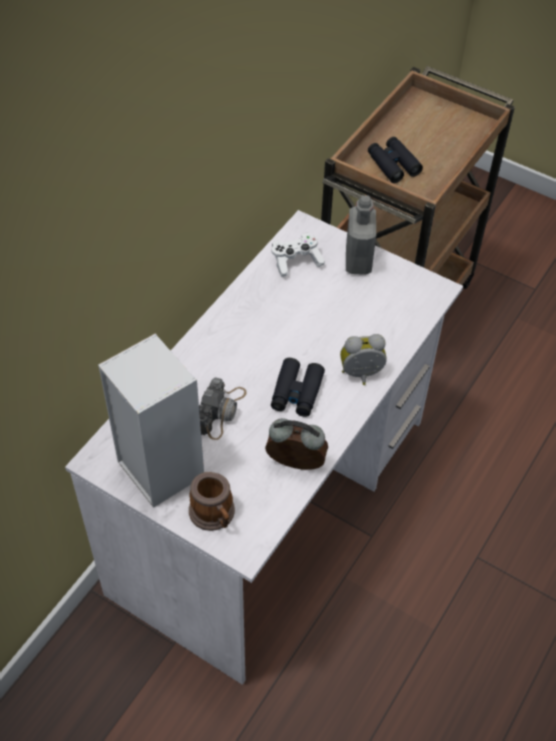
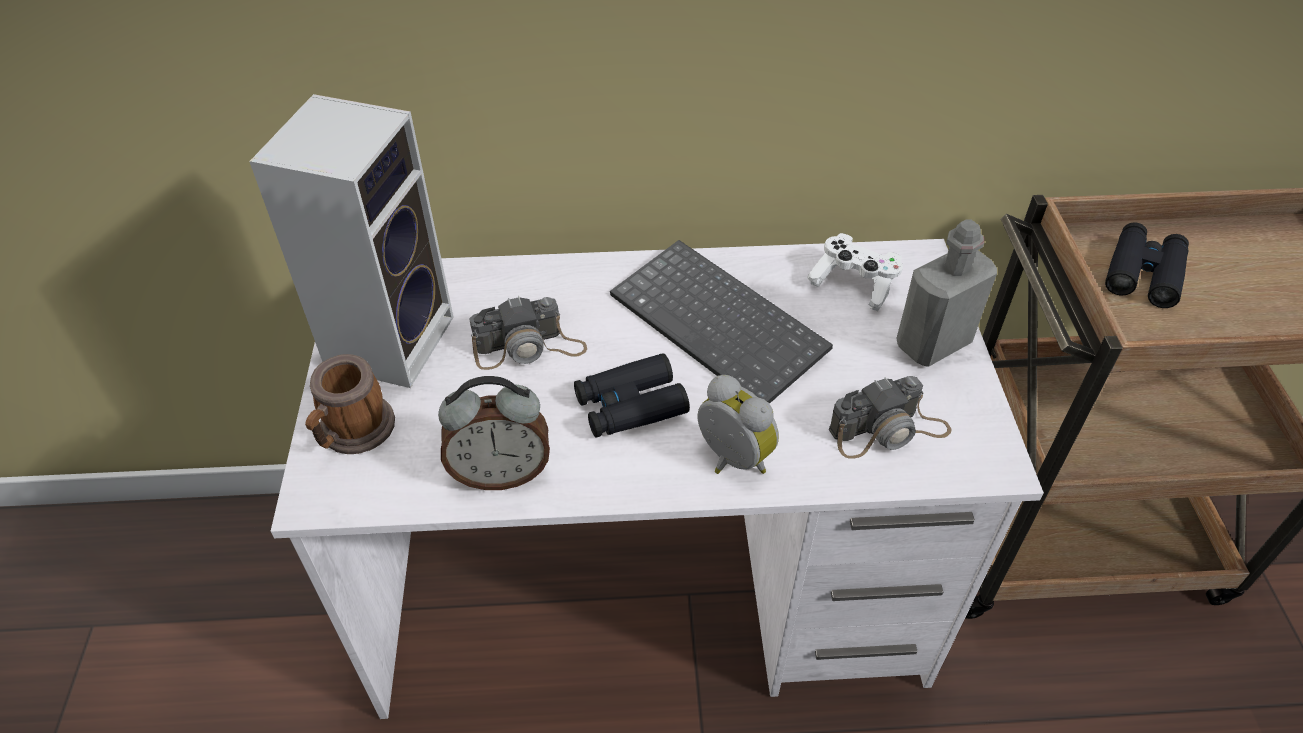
camera: 55 degrees right, 5 degrees down
(276, 326) = (722, 324): none -> keyboard
(295, 465) = (501, 473): alarm clock -> alarm clock turned 105 degrees clockwise
(392, 310) = (889, 430): none -> camera

